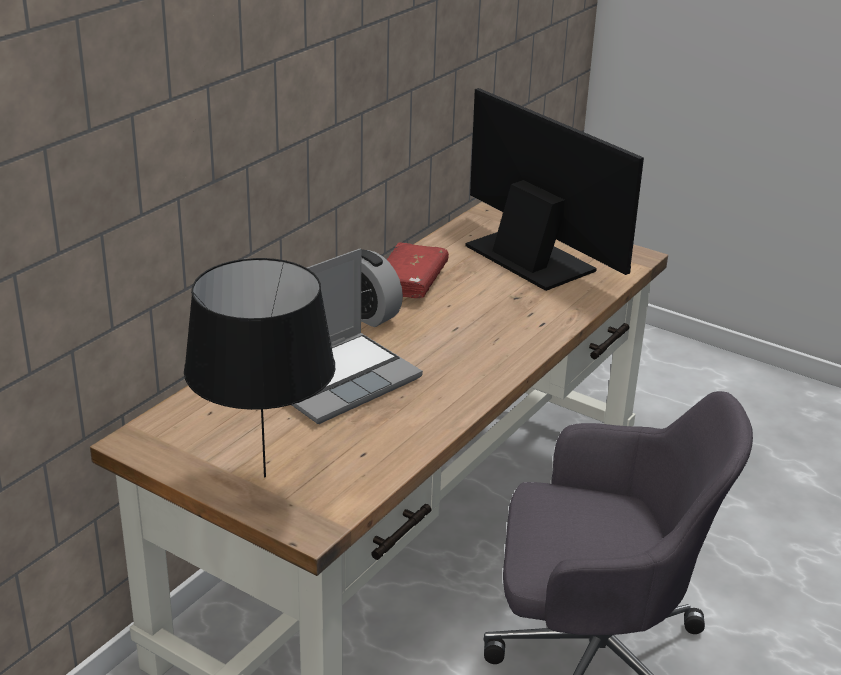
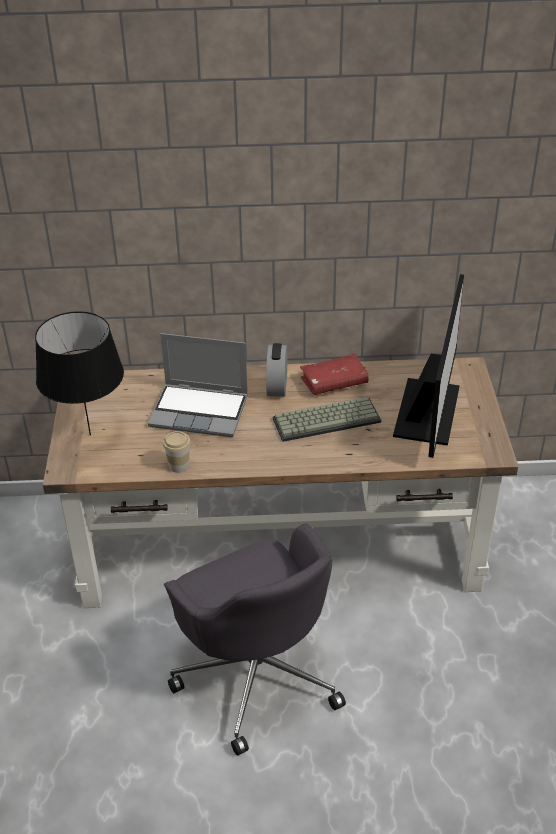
camera: 55 degrees right, 10 degrees up
(421, 434) = (178, 465): none -> cup
(467, 311) = (327, 419): none -> keyboard

